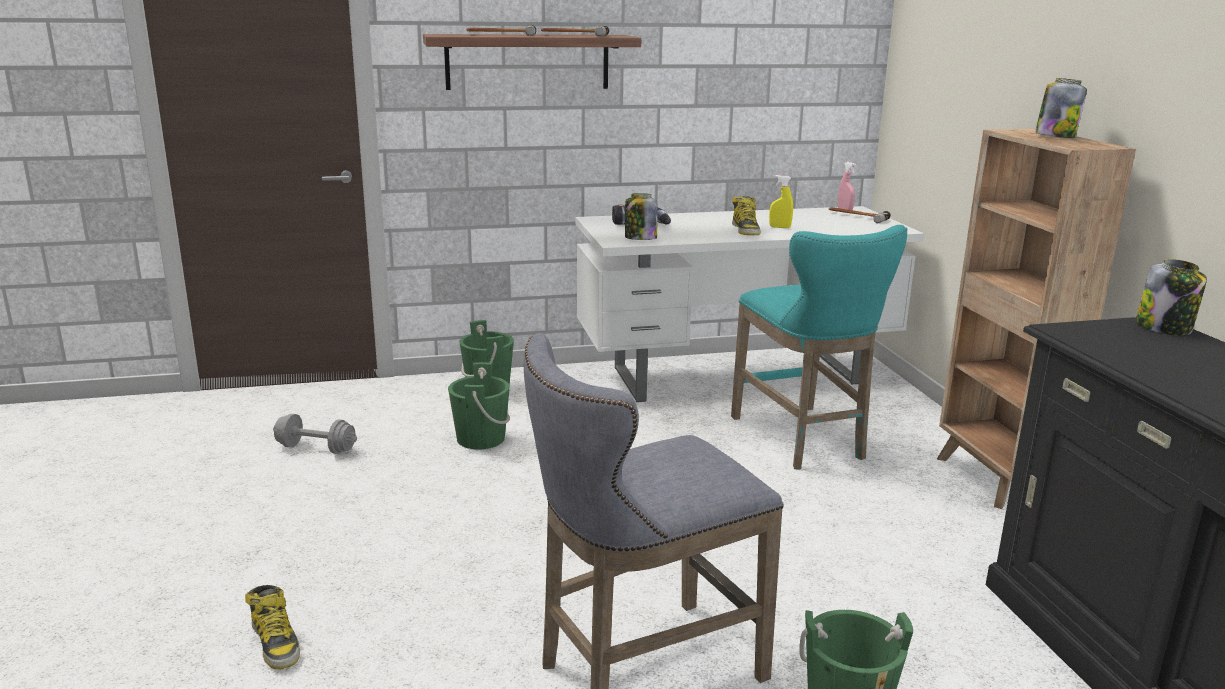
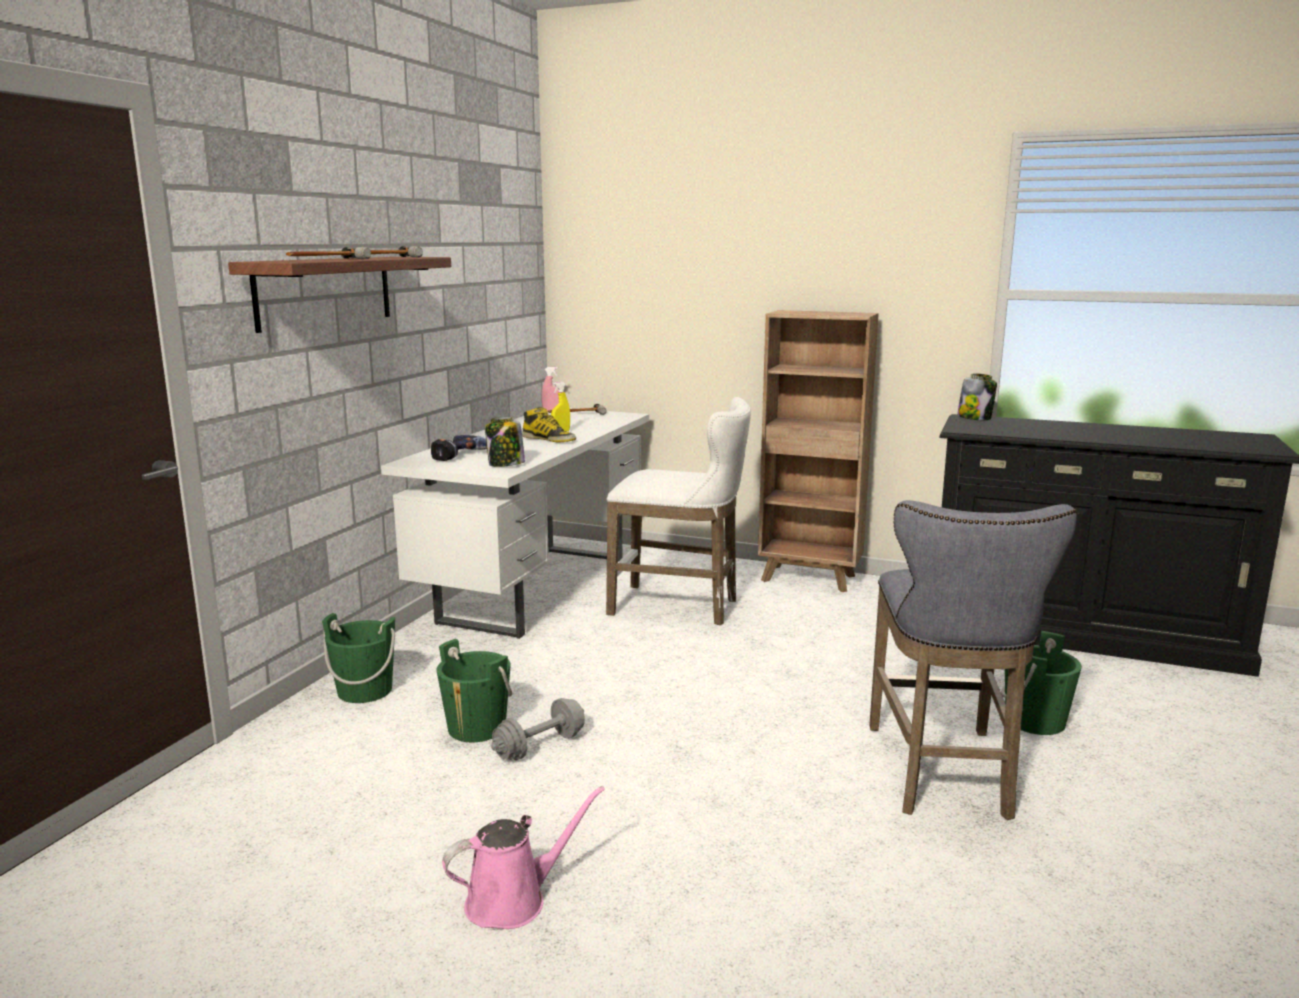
camera: 55 degrees left, 5 degrees down
(276, 643) = (757, 956): boot -> none
(282, 528) = (513, 900): none -> pink watering can
(316, 448) = (343, 831): grey dumbbell -> grey dumbbell (539, 746)
(803, 440) = (681, 607): turquoise stool -> white stool
(1055, 136) = (817, 312): jar -> none

